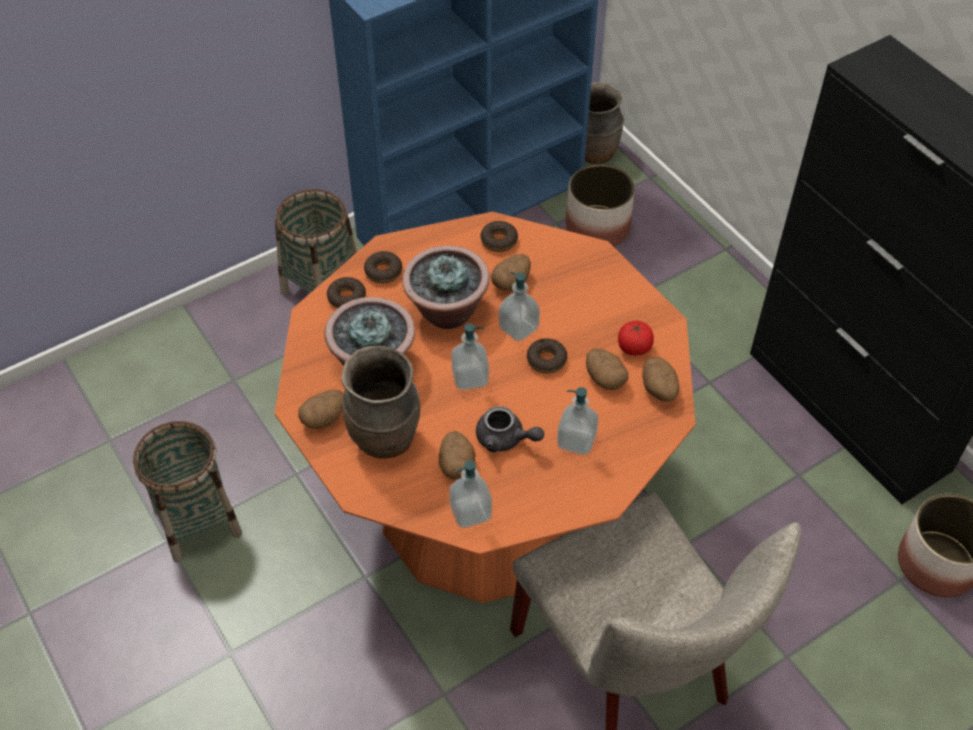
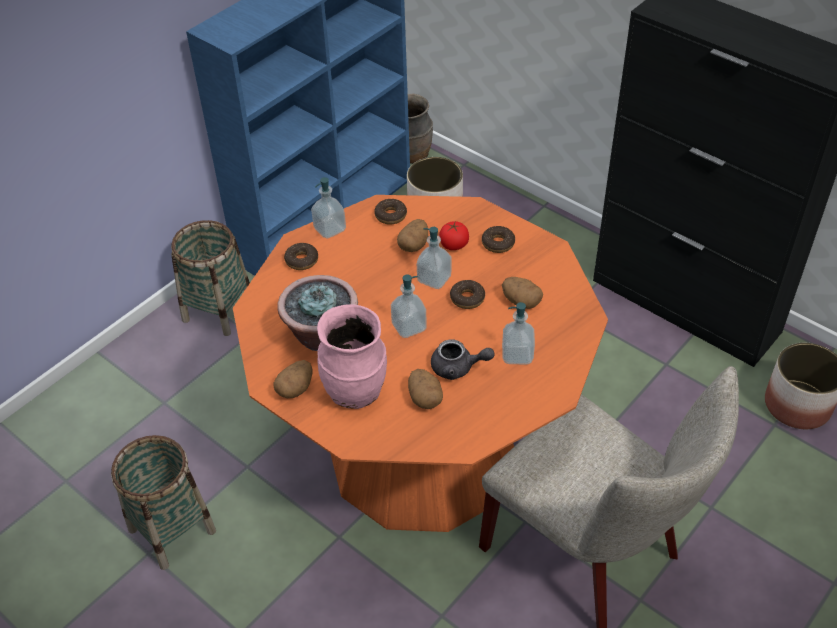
camera: 15 degrees left, 5 degrees down
(347, 298) = (278, 288): donut -> donut (498, 243)
(386, 440) = (356, 393): brown vase -> pink vase
(446, 312) = (368, 280): potted plant -> none
(470, 512) = (452, 432): soap dispenser -> soap dispenser (329, 229)
(634, 347) = (535, 272): tomato -> tomato (453, 245)
(659, 390) = (568, 300): potato -> none

